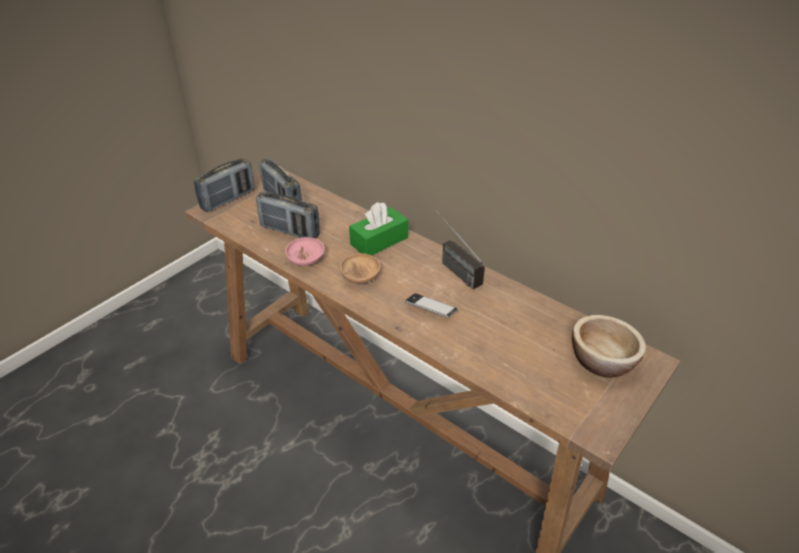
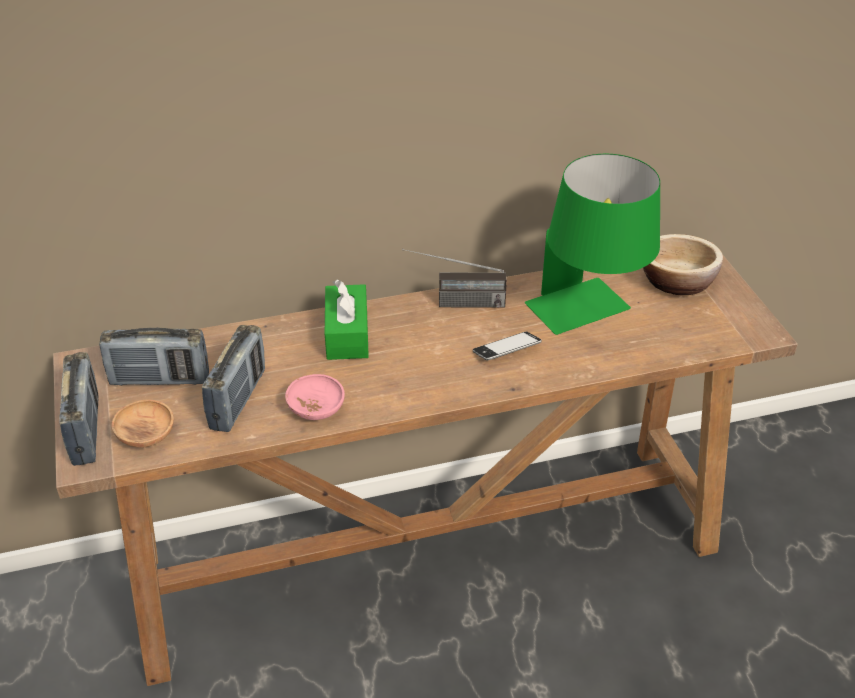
camera: 55 degrees left, 0 degrees up
(290, 231) = (238, 399): radio -> radio turned 45 degrees counterclockwise
(360, 277) = (398, 378): brown bowl -> brown bowl (146, 436)
(508, 331) = (589, 316): none -> green table lamp

